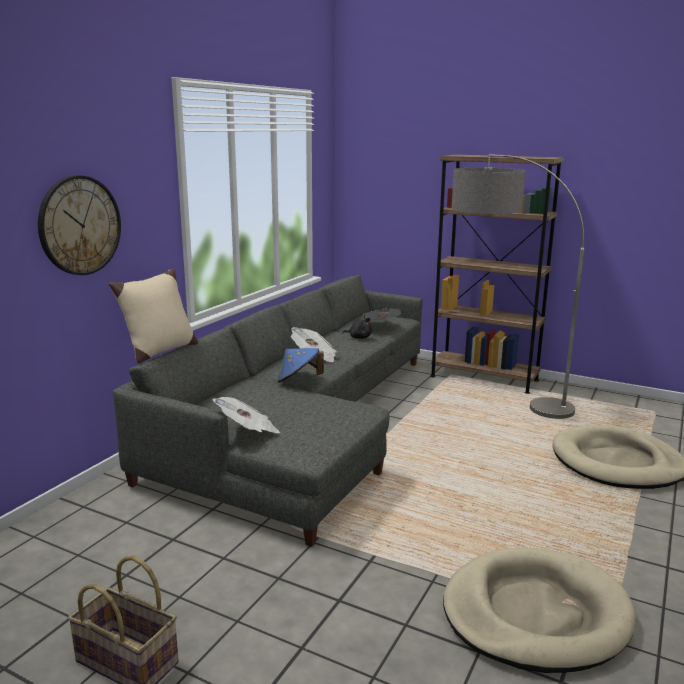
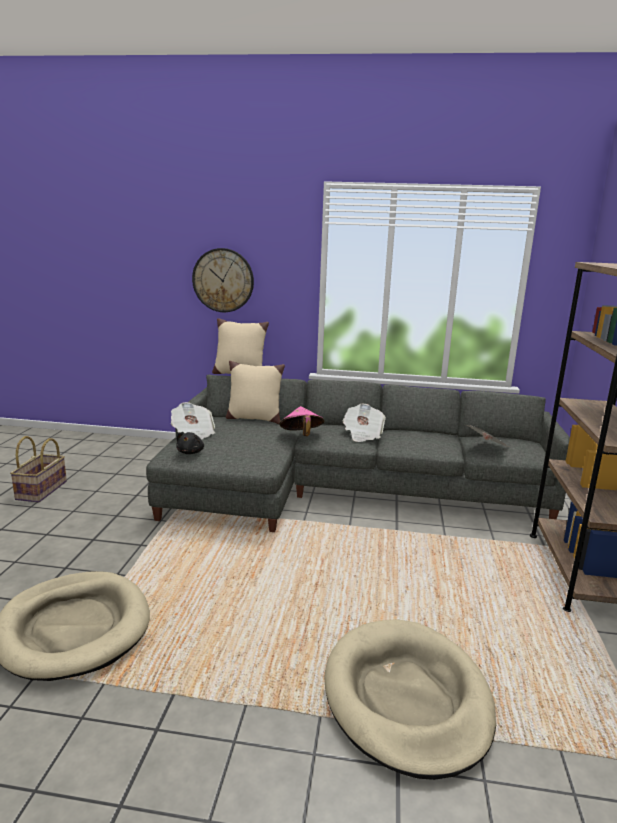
camera: 70 degrees right, 0 degrees up
(217, 395) = (254, 418): none -> beige pillow
(298, 380) = (301, 436): blue hat -> pink hat
(359, 337) = (437, 444): black plush toy -> black plush toy (191, 452)
(498, 406) = (493, 588): floor lamp -> none

